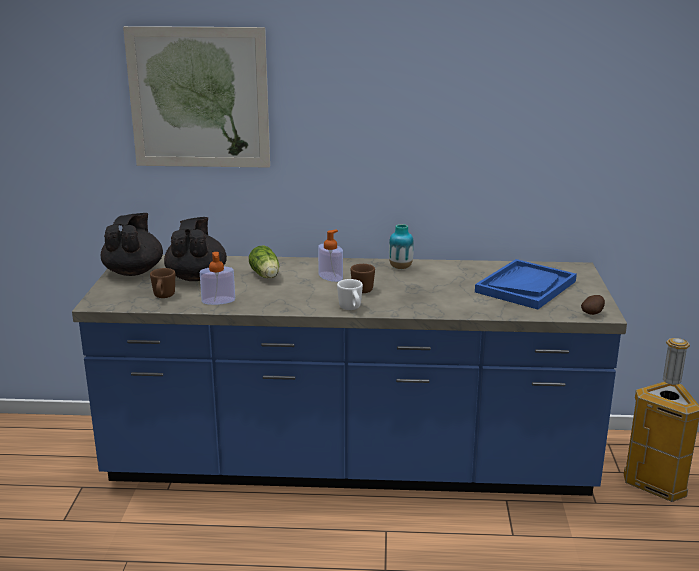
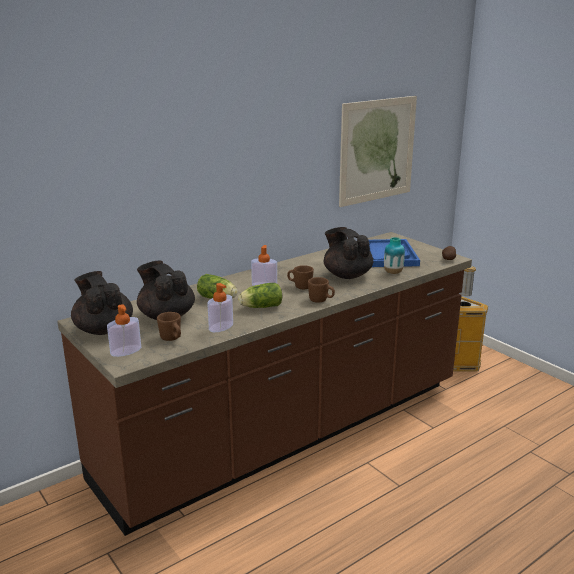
camera: 40 degrees left, 0 degrees up
(115, 294) = (126, 351): none -> soap dispenser
(199, 98) = (122, 153): picture -> picture (377, 150)
(284, 295) = (260, 307): none -> lettuce
(349, 463) = (287, 432): blue counter -> brown counter
(351, 309) = (321, 300): white mug -> brown mug
(400, 267) = (296, 265): vase -> vase (393, 272)
(432, 293) = (347, 275): none -> black teapot

